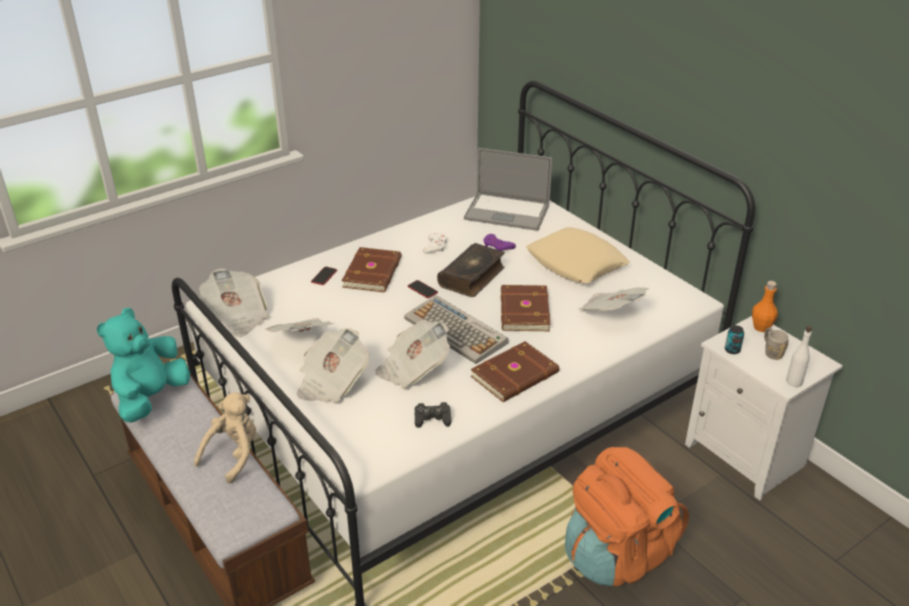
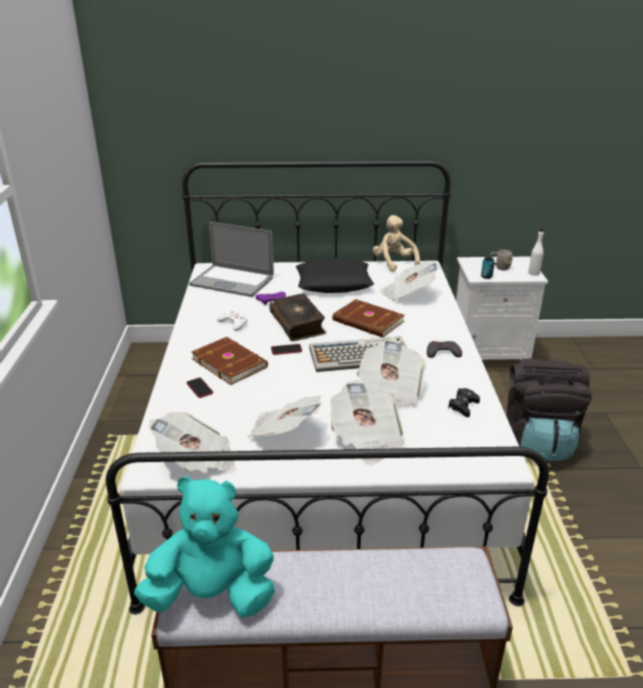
camera: 55 degrees left, 5 degrees down
(151, 398) = (212, 595): turquoise plush toy -> turquoise plush toy turned 120 degrees clockwise
(233, 455) = (368, 559): beige plush toy -> beige plush toy (394, 263)
(506, 212) = (232, 281): laptop -> laptop turned 60 degrees clockwise
(516, 375) = (442, 352): brown book -> grey game controller
(576, 263) = (334, 283): beige pillow -> black pillow
(617, 554) = (538, 441): orange backpack -> black backpack
(761, 327) = (472, 261): orange bottle -> none

